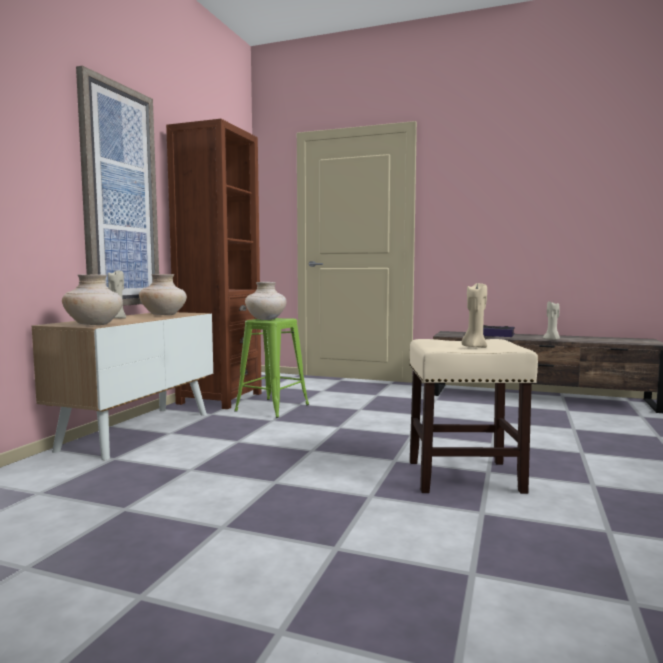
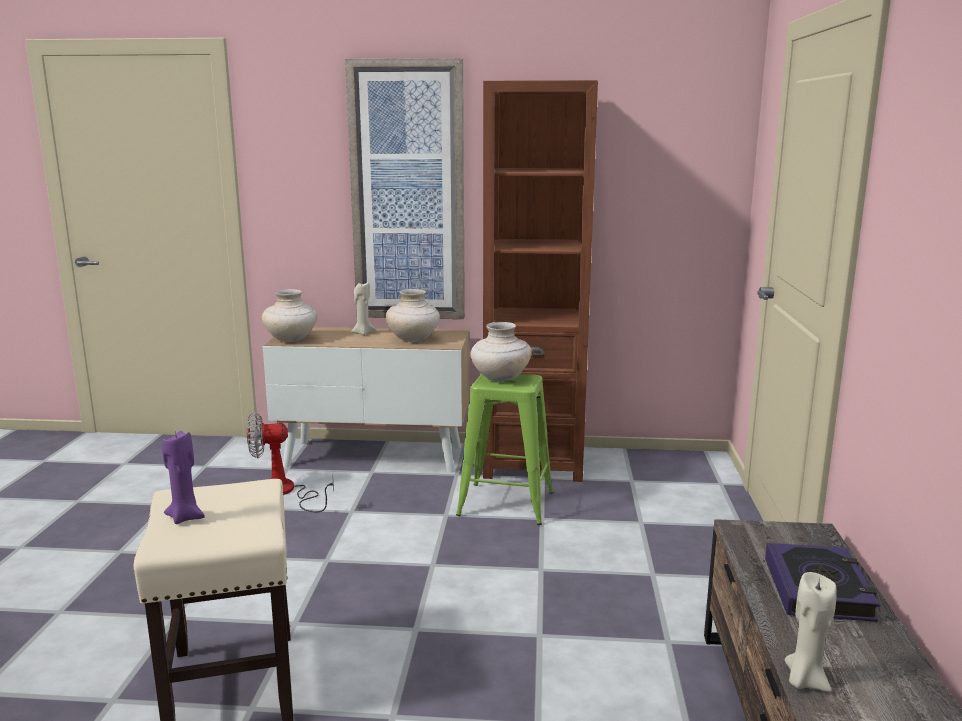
camera: 75 degrees right, 10 degrees up
(170, 460) = (284, 492): none -> fan
(474, 347) = (186, 517): beige candle -> purple candle

